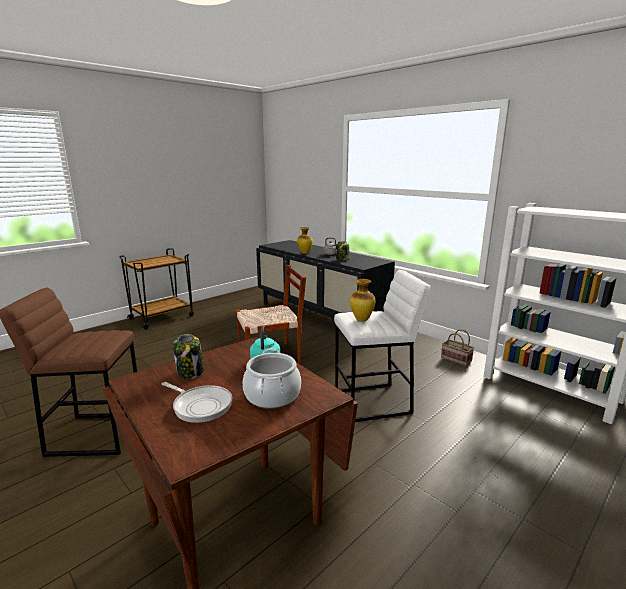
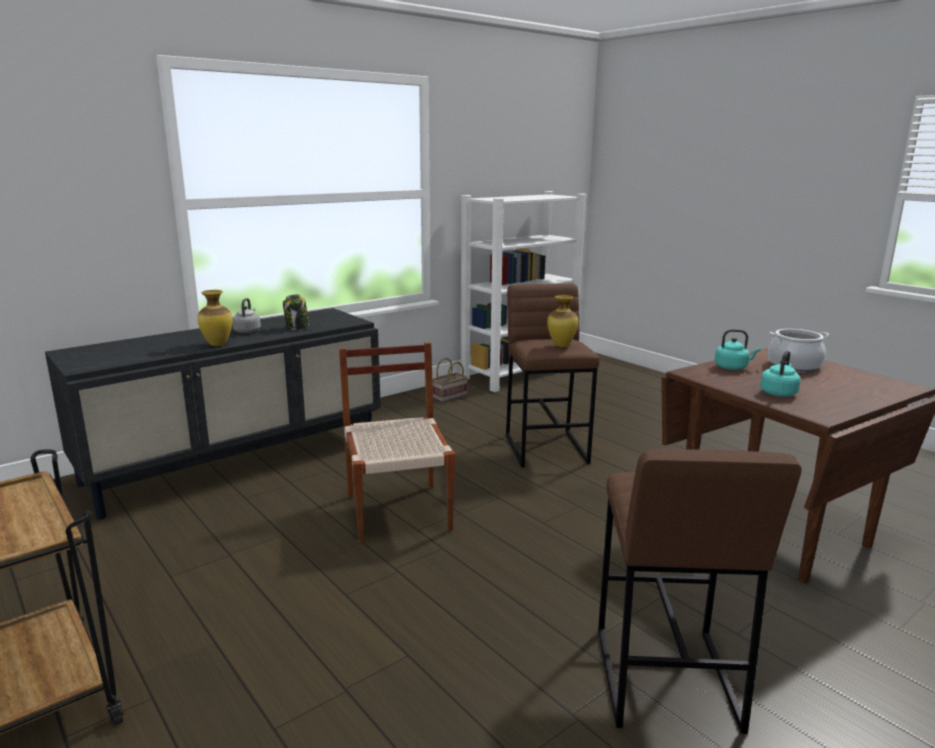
camera: 85 degrees left, 0 degrees up
(191, 372) = (779, 393): jar -> turquoise kettle
(200, 406) = (835, 386): frying pan -> none
(374, 402) = (545, 448): white stool -> brown stool

